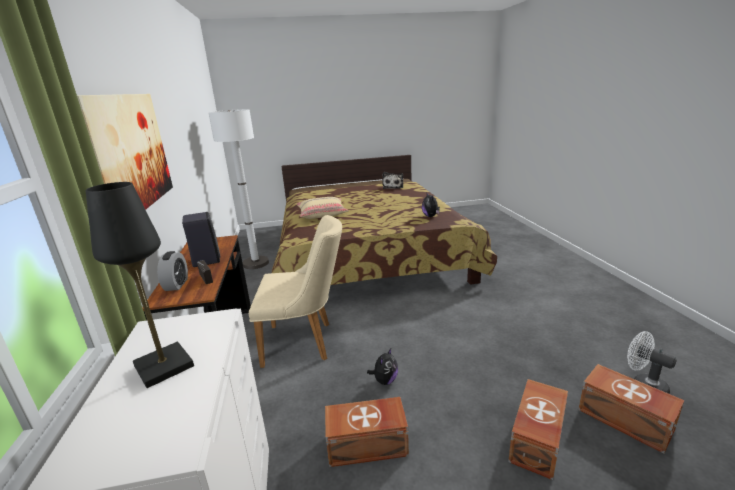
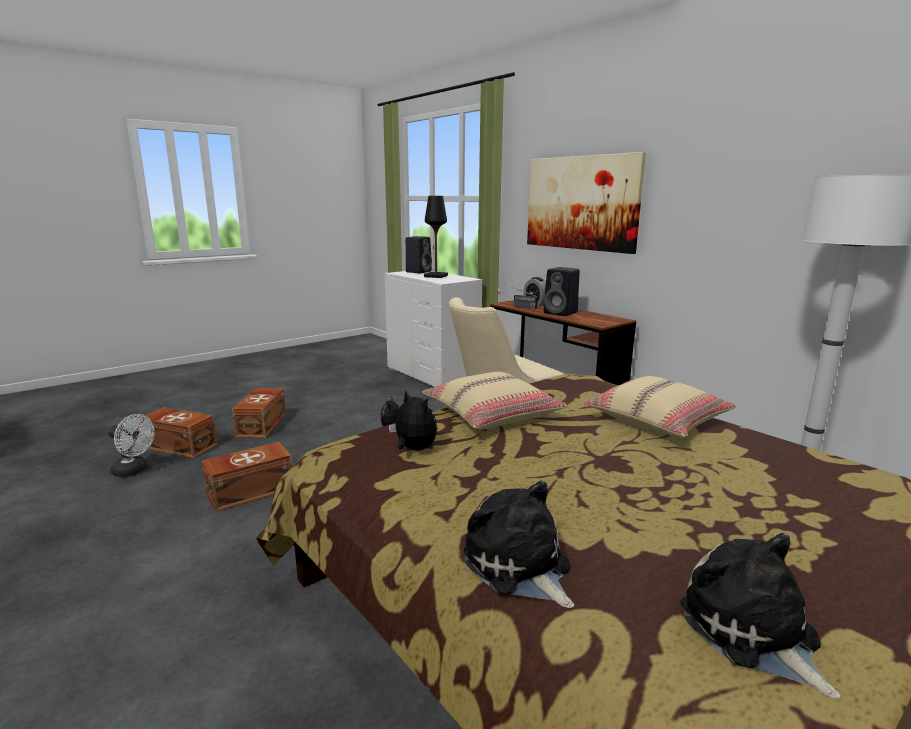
camera: 150 degrees right, 5 degrees down
(107, 446) = (419, 271): none -> black speaker
(368, 445) = (381, 404): brown storage box -> brown storage box (249, 491)
(383, 223) = (491, 414): none -> beige pillow
(424, 195) = (519, 566): none -> plush toy

